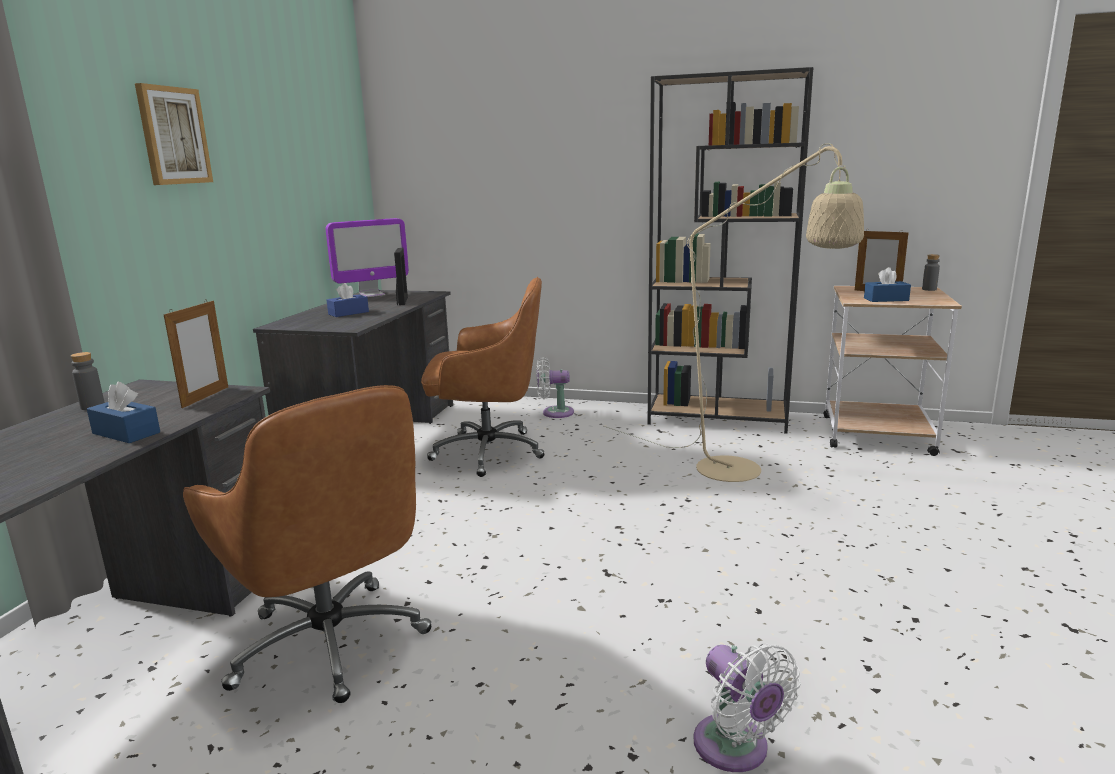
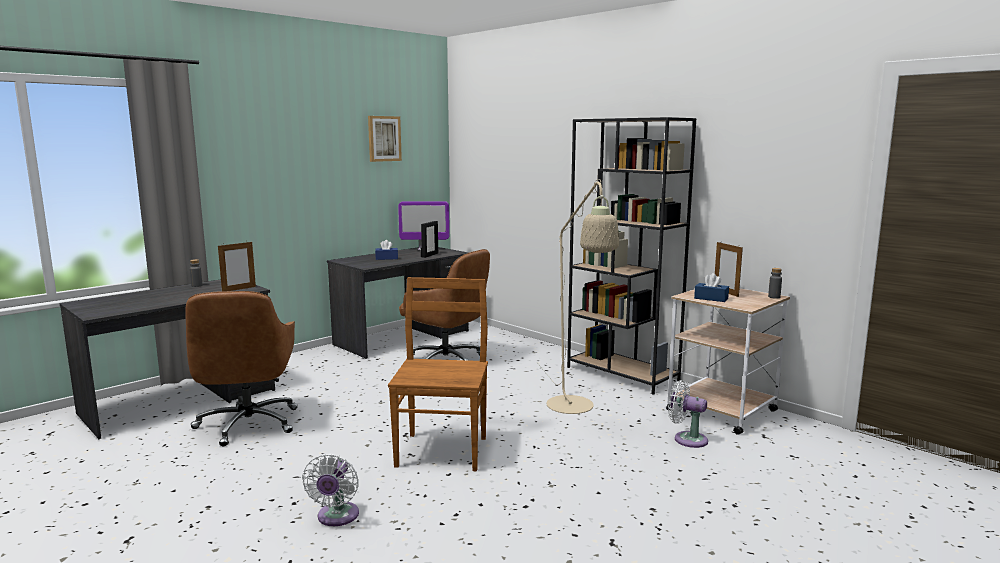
camera: 30 degrees right, 5 degrees down
(126, 433) = (186, 298): blue tissue box -> none
(173, 136) = (288, 153): picture -> picture (384, 138)
(554, 412) = (521, 347): white fan -> white fan (687, 439)
(693, 579) = (442, 450): none -> brown chair

